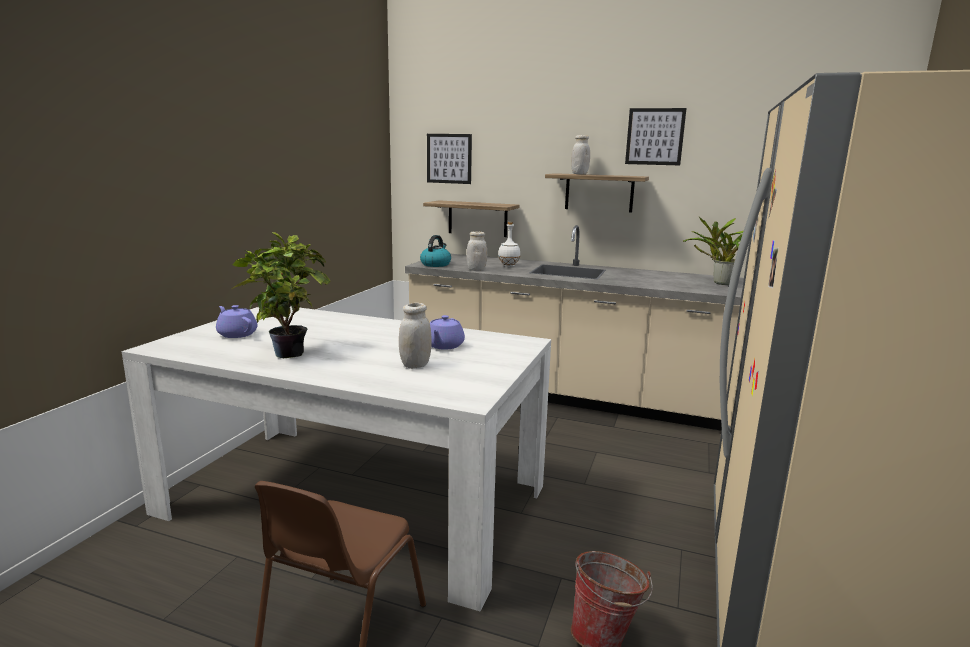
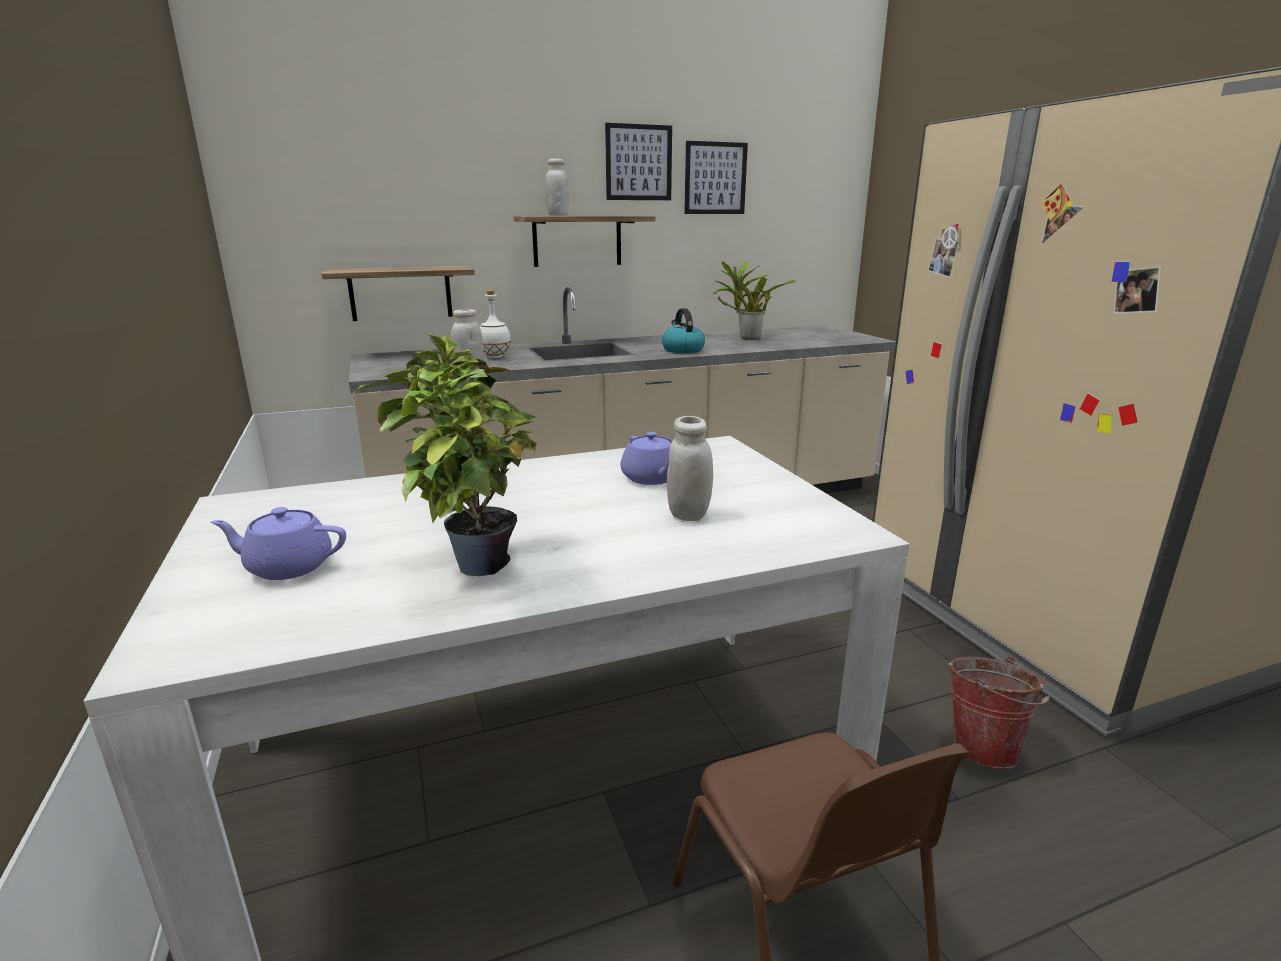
camera: 40 degrees left, 5 degrees up
(435, 264) = (390, 371): kettle -> kettle (682, 350)
(449, 158) = (334, 197): picture -> picture (715, 178)

